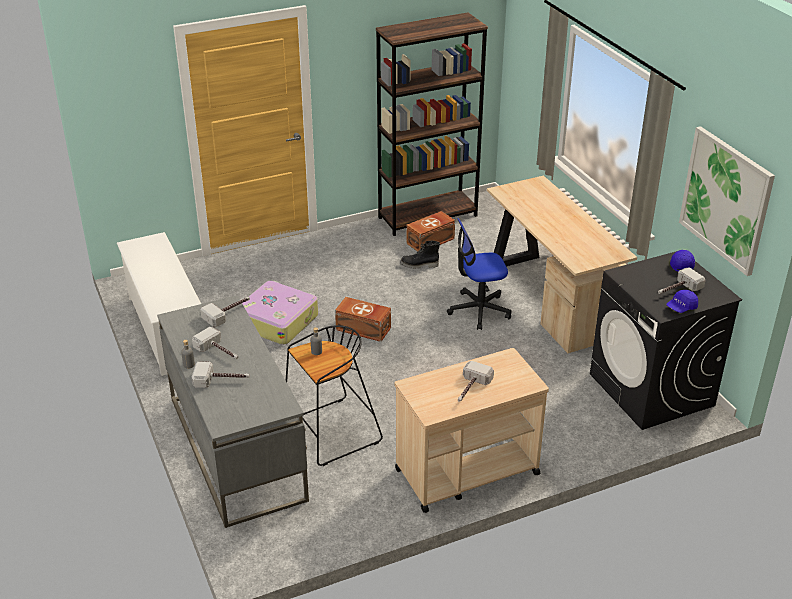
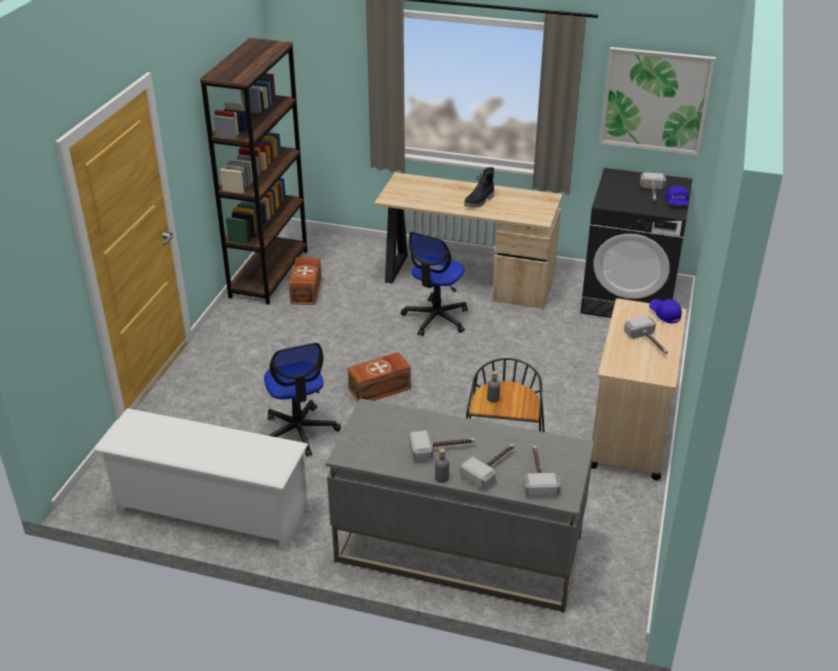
camera: 50 degrees left, 0 degrees up
(228, 313) = (384, 416): hammer -> hammer (538, 475)
(277, 321) = (299, 432): suitcase -> office chair
(419, 265) = (332, 314): black boot -> black boot (479, 201)
(682, 264) = (623, 176): blue cap -> blue cap (664, 314)

